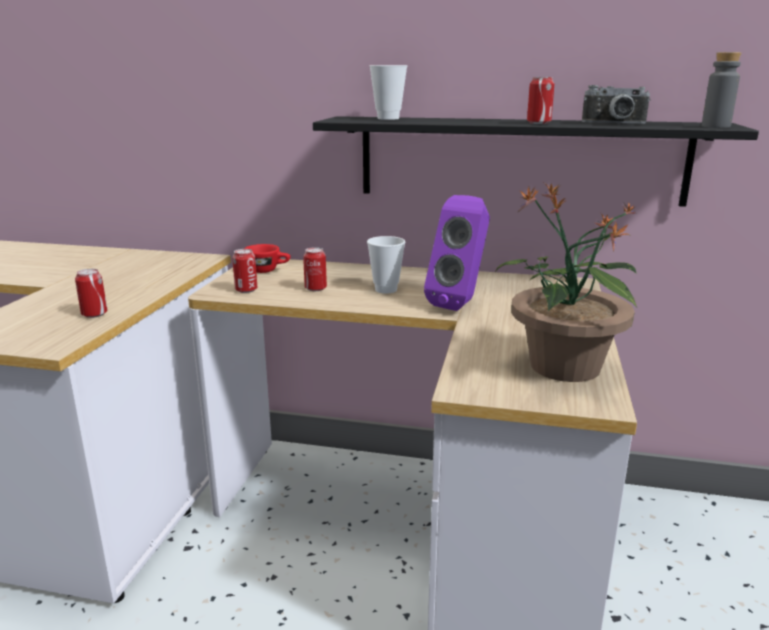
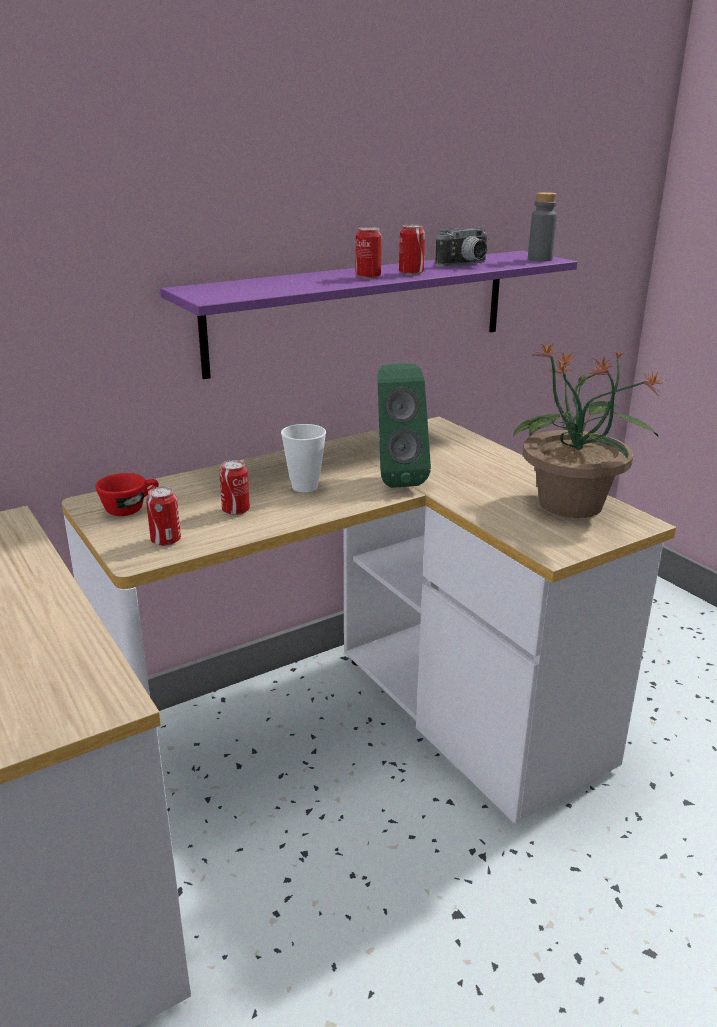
camera: 45 degrees left, 5 degrees up
(94, 314) = (53, 645): can -> can (368, 277)
(388, 118) = (247, 285): cup -> none
(460, 304) = (396, 478): purple speaker -> green speaker
(519, 160) = (362, 310): black shelf -> purple shelf

